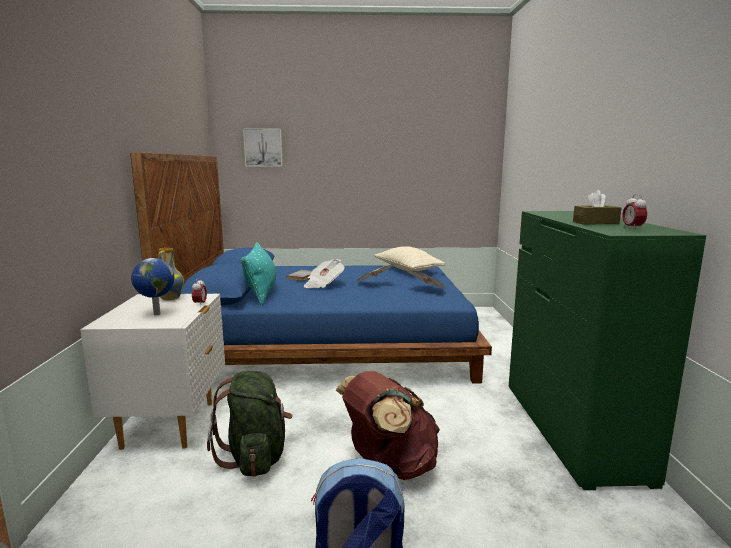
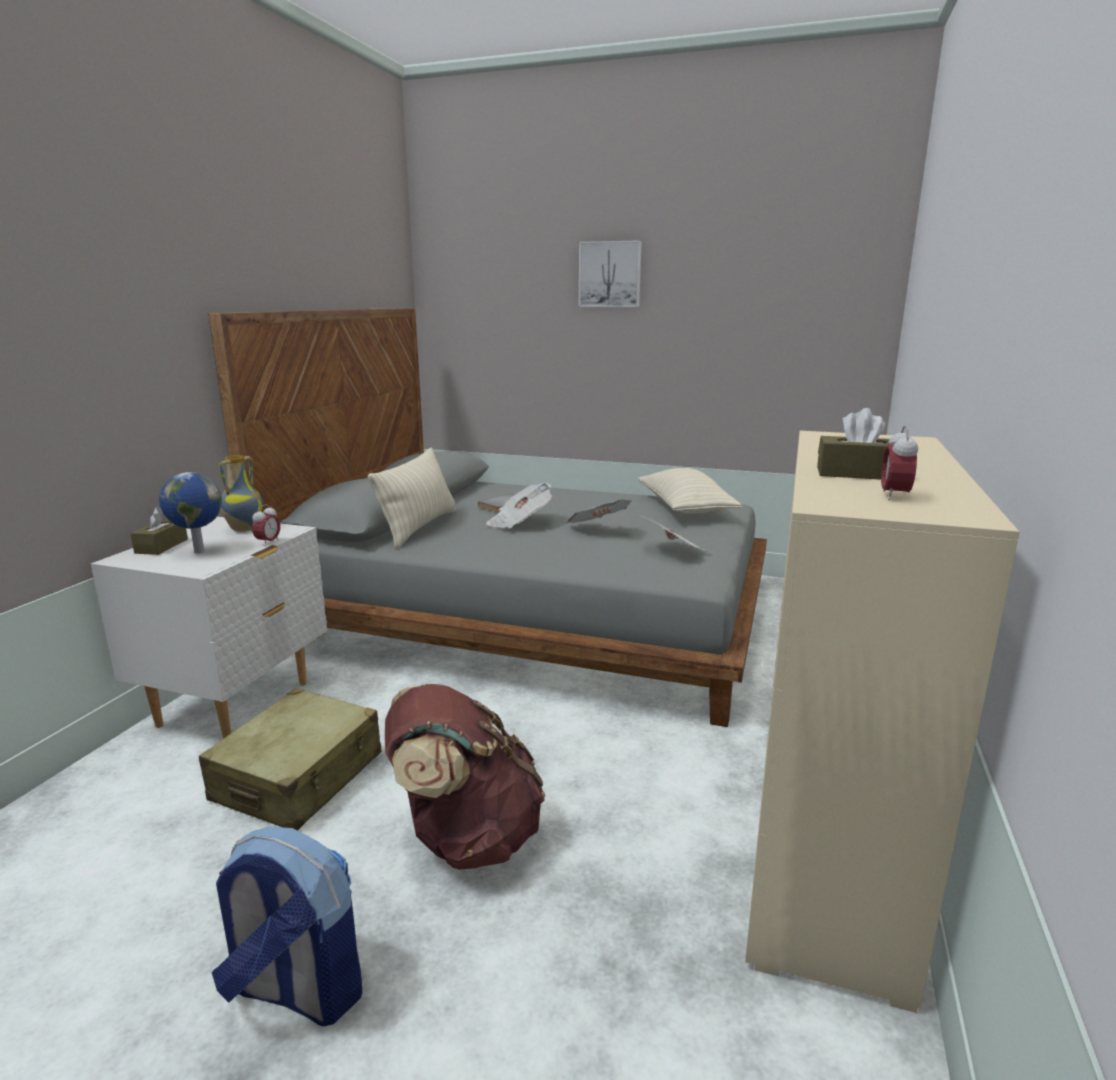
camera: 20 degrees right, 5 degrees up
(122, 314) = (161, 546): none -> brown tissue box
(255, 457) = (299, 777): green backpack -> beige suitcase
(261, 293) = (419, 527): turquoise pillow -> beige pillow
(263, 147) = (487, 294): picture -> picture (610, 274)
(329, 343) = (535, 614): blue bed -> grey bed
(571, 430) = (825, 850): green dresser -> beige dresser

